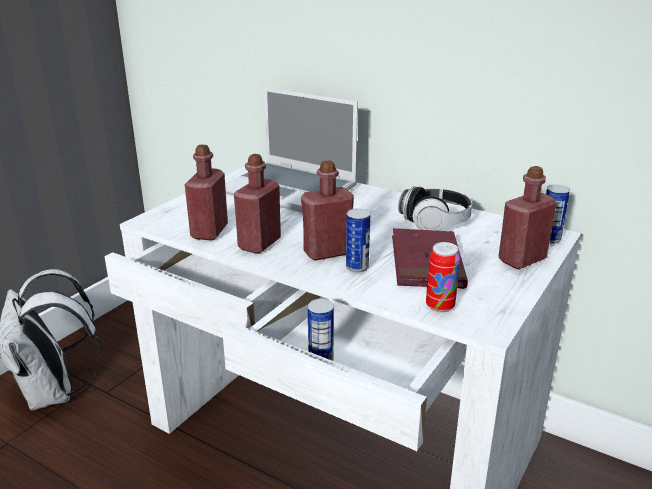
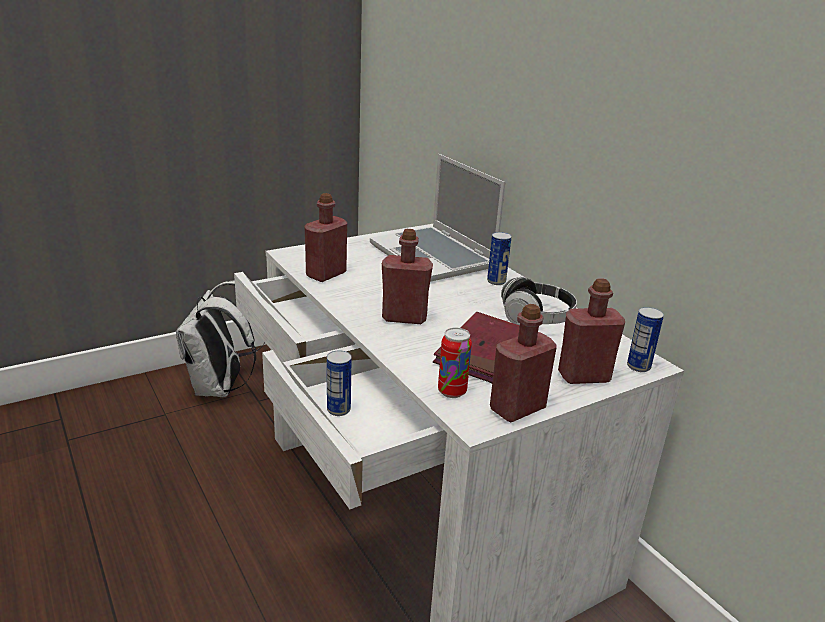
camera: 25 degrees right, 0 degrees up
(259, 244) = (355, 295): red bottle -> red bottle (517, 409)
(357, 267) = (416, 337): can -> can (496, 281)

